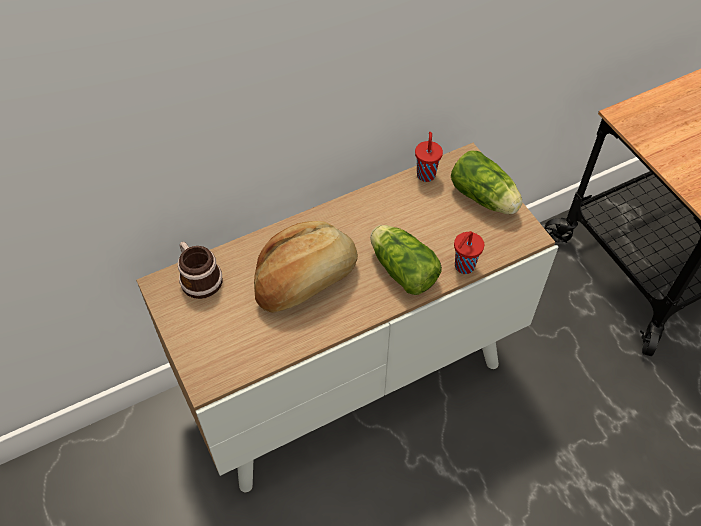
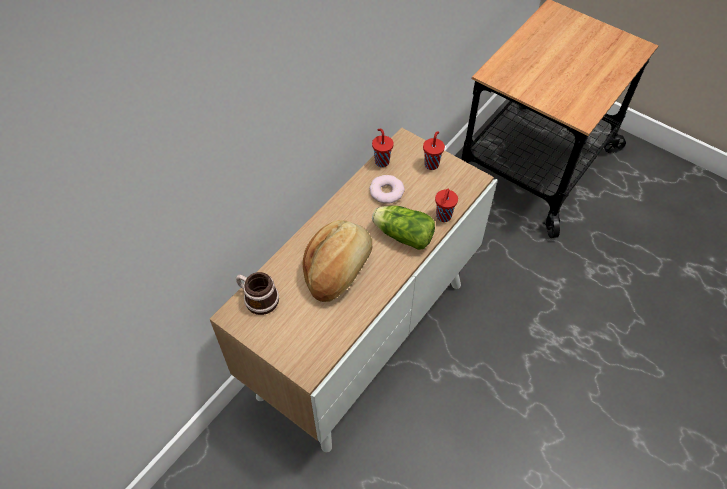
camera: 25 degrees left, 0 degrees up
(411, 212) = (386, 192): none -> donut
(485, 198) = (431, 164): lettuce -> red cup

